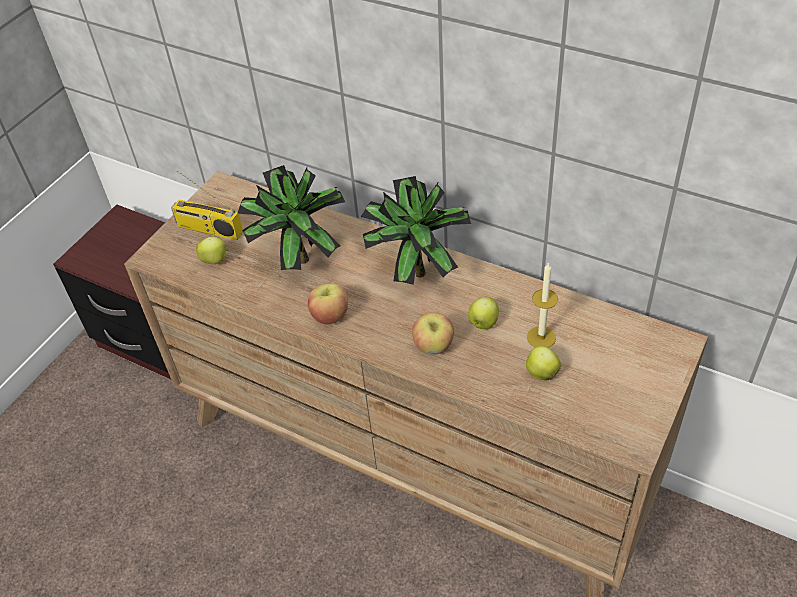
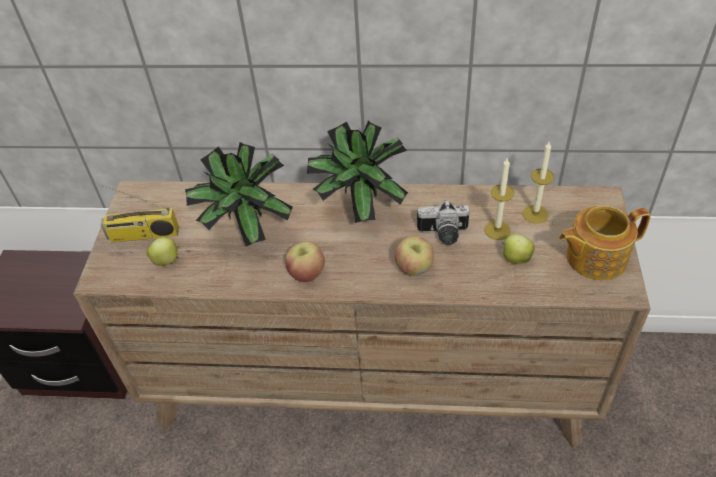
camera: 25 degrees left, 0 degrees up
(483, 323) = (443, 235): apple -> camera
(592, 334) = (535, 214): none -> candle
(626, 401) = (594, 257): none -> teapot

